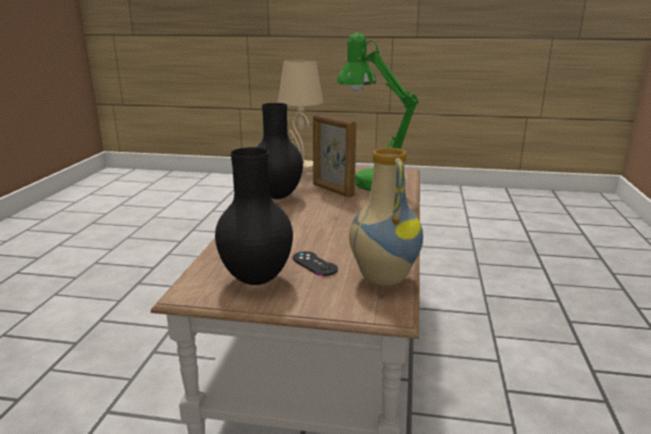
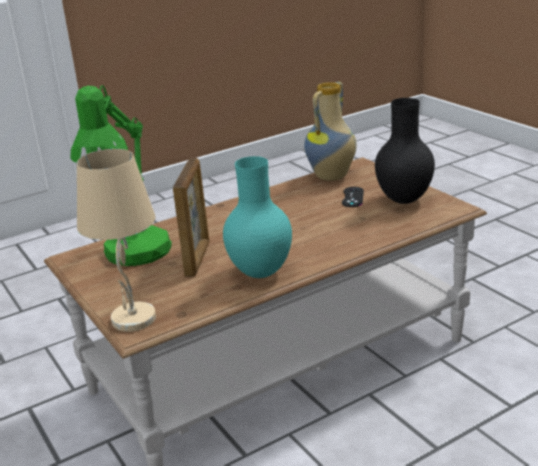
camera: 130 degrees left, 5 degrees up
(277, 197) = (262, 273): black vase -> turquoise vase

